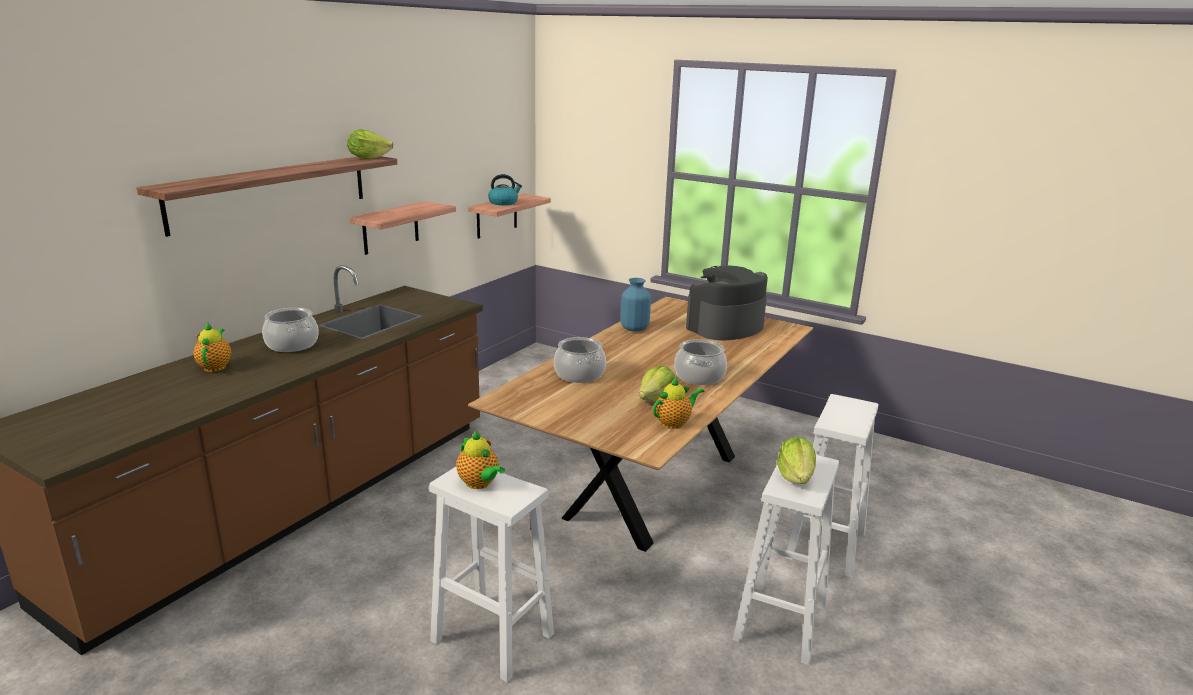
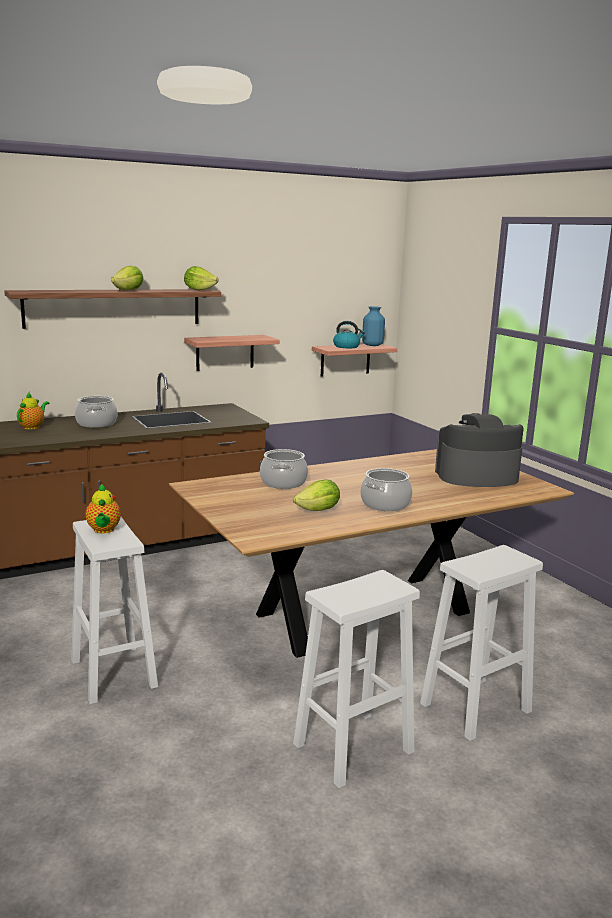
camera: 30 degrees right, 5 degrees down
(634, 329) = (385, 463): blue vase -> blue vase (372, 345)
(674, 423) = (305, 528): teapot -> none
(796, 477) = (355, 590): lettuce -> lettuce (128, 290)

